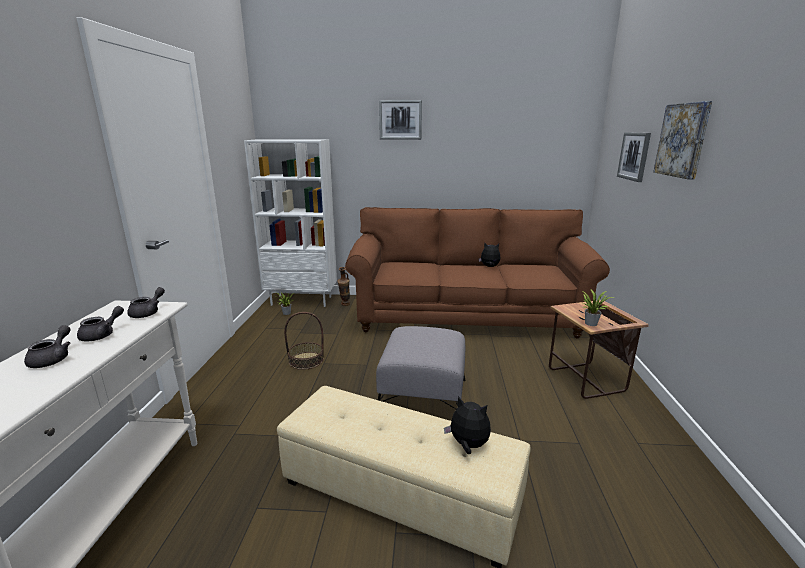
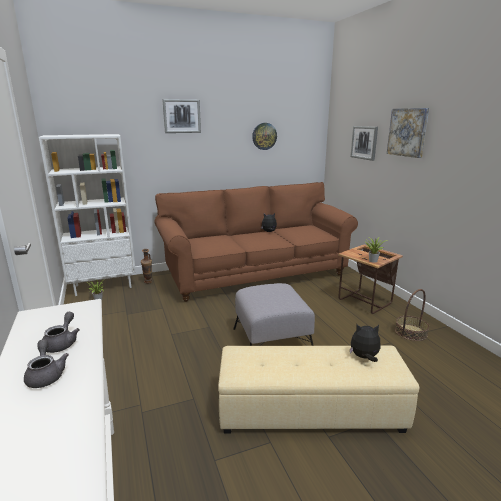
camera: 25 degrees left, 0 degrees up
(148, 313) = (78, 314): grey teapot -> none
(306, 360) = (154, 336): basket -> basket (411, 332)
(504, 145) = (264, 136): none -> wall clock

